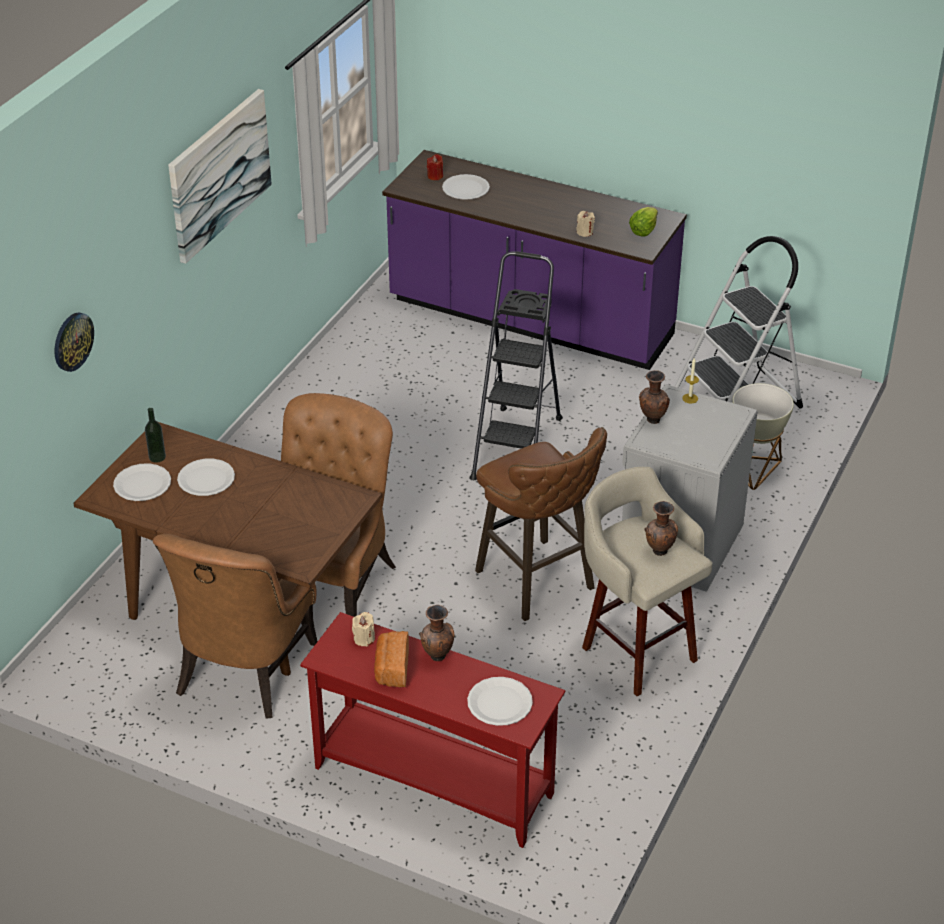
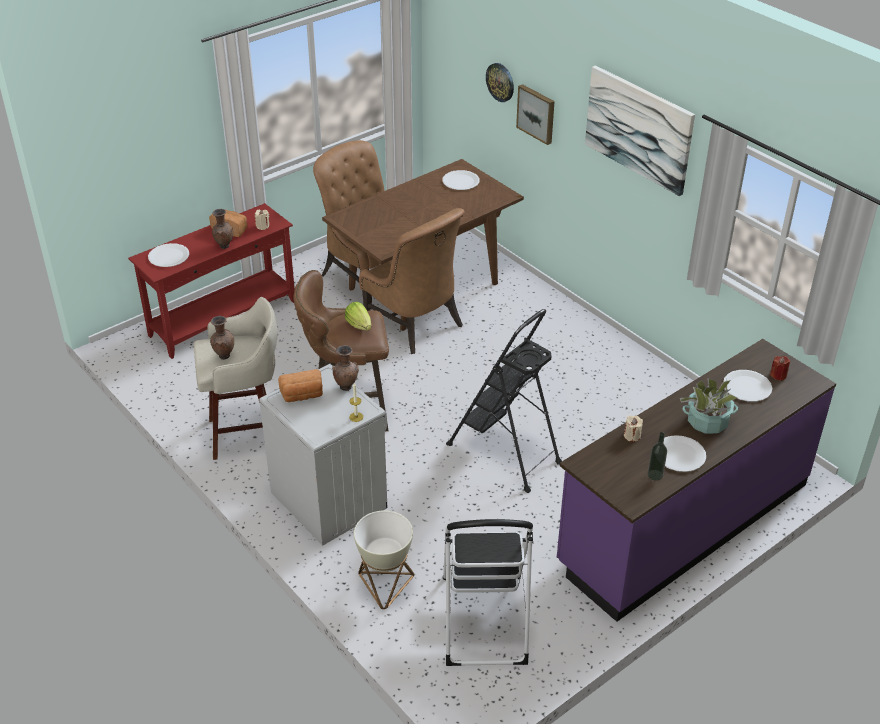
camera: 115 degrees right, 0 degrees up
(122, 313) = (537, 113): none -> picture
(157, 457) = (483, 190): bottle -> bottle (655, 475)
(206, 479) = (448, 202): white plate -> white plate (680, 455)
(533, 200) = (707, 422): none -> potted plant
(643, 230) = (615, 476): lettuce -> lettuce (359, 325)
(690, 444) = (302, 395): none -> bread

